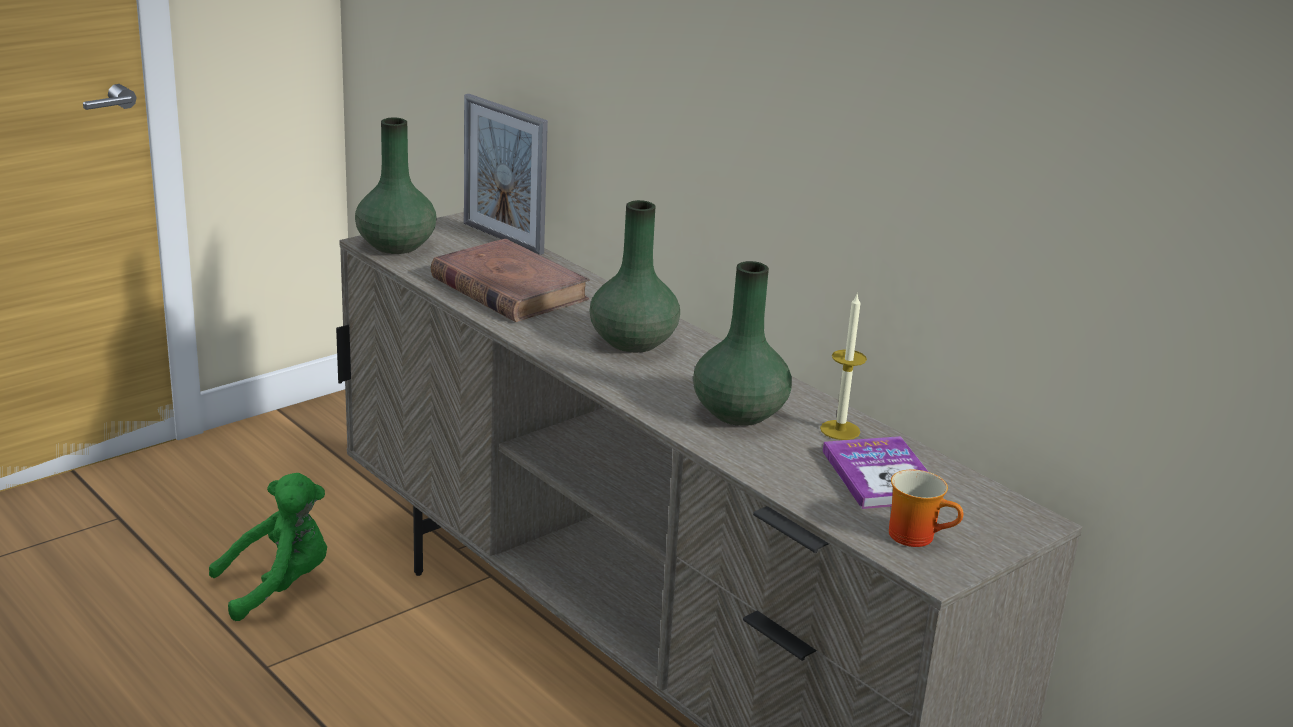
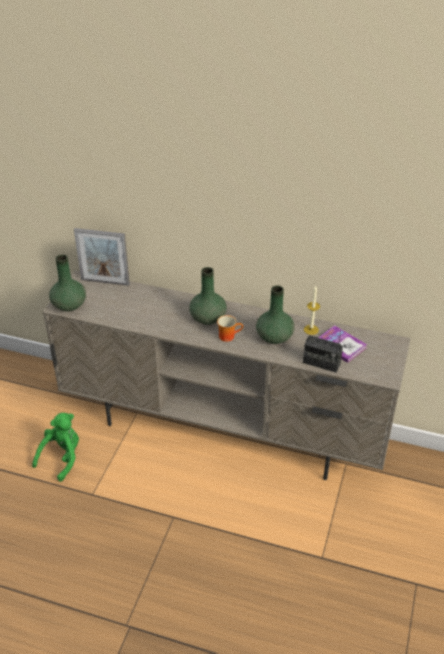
camera: 30 degrees left, 15 degrees up
(508, 288) = (136, 310): brown book -> none
(795, 488) = (321, 363): none -> radio
(917, 535) = (372, 366): mug -> mug (228, 335)

